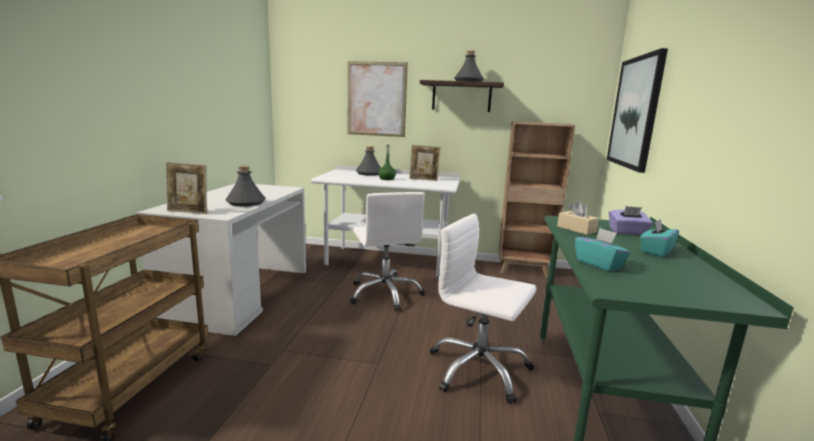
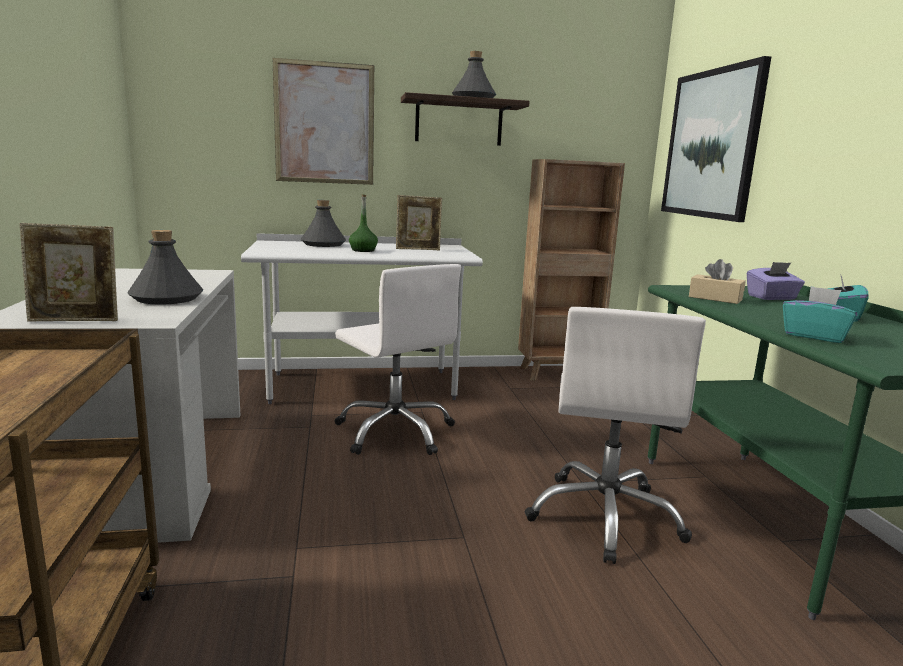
camera: 20 degrees left, 0 degrees up
(478, 370) = (605, 517): white office chair -> white office chair turned 90 degrees counterclockwise

